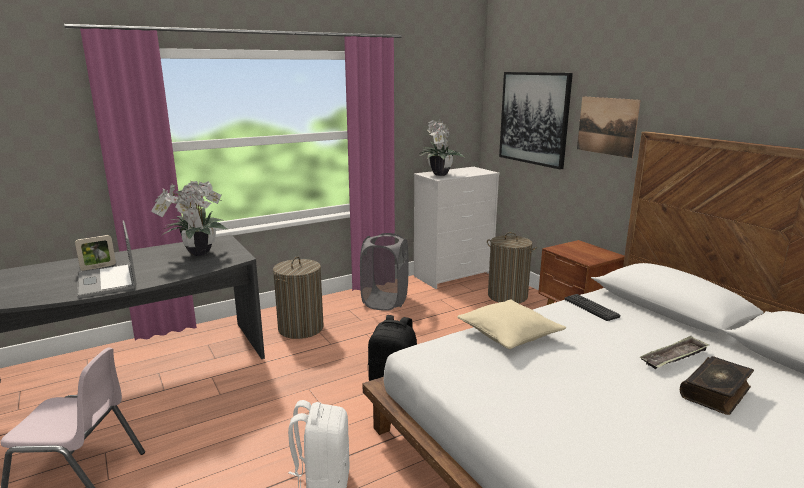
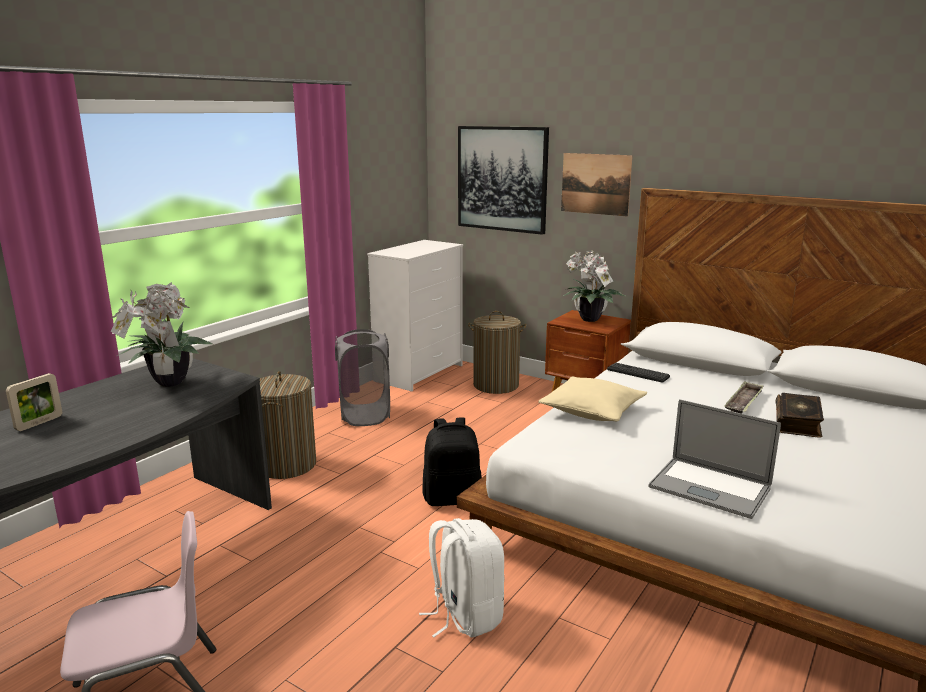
camera: 25 degrees left, 0 degrees up
(107, 280) = (82, 436): laptop -> laptop (709, 487)
(439, 175) = (401, 252): potted plant -> potted plant (590, 320)

